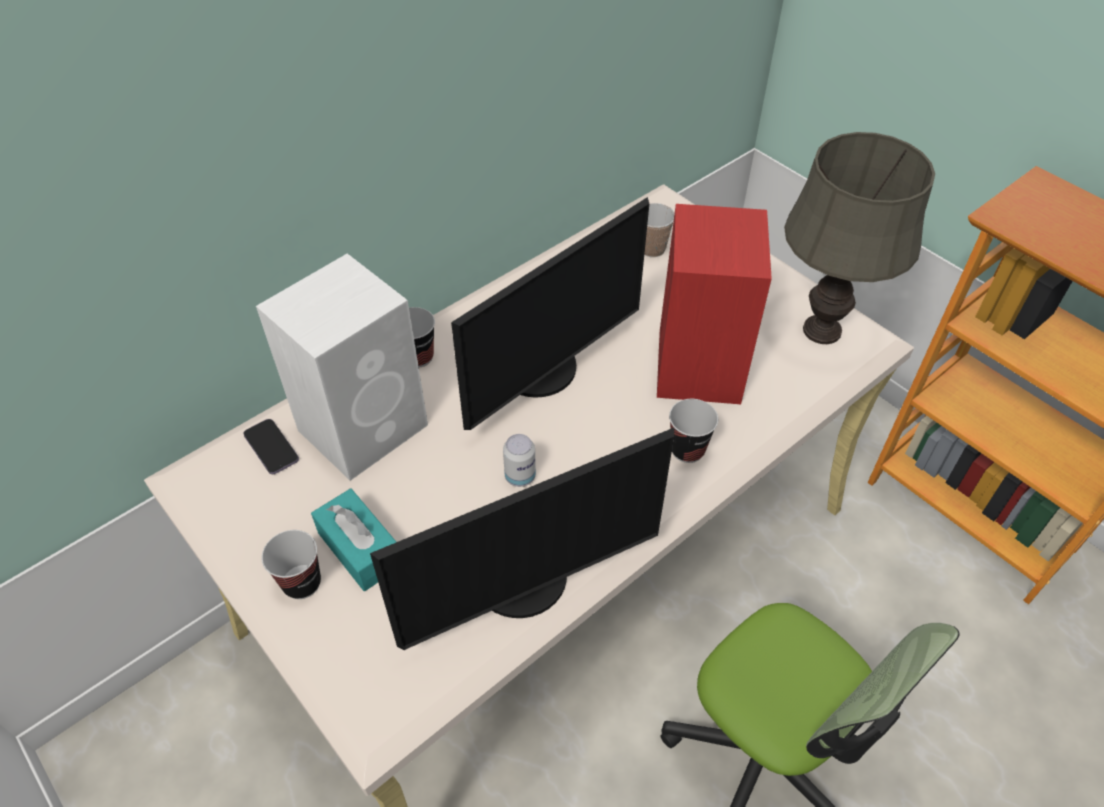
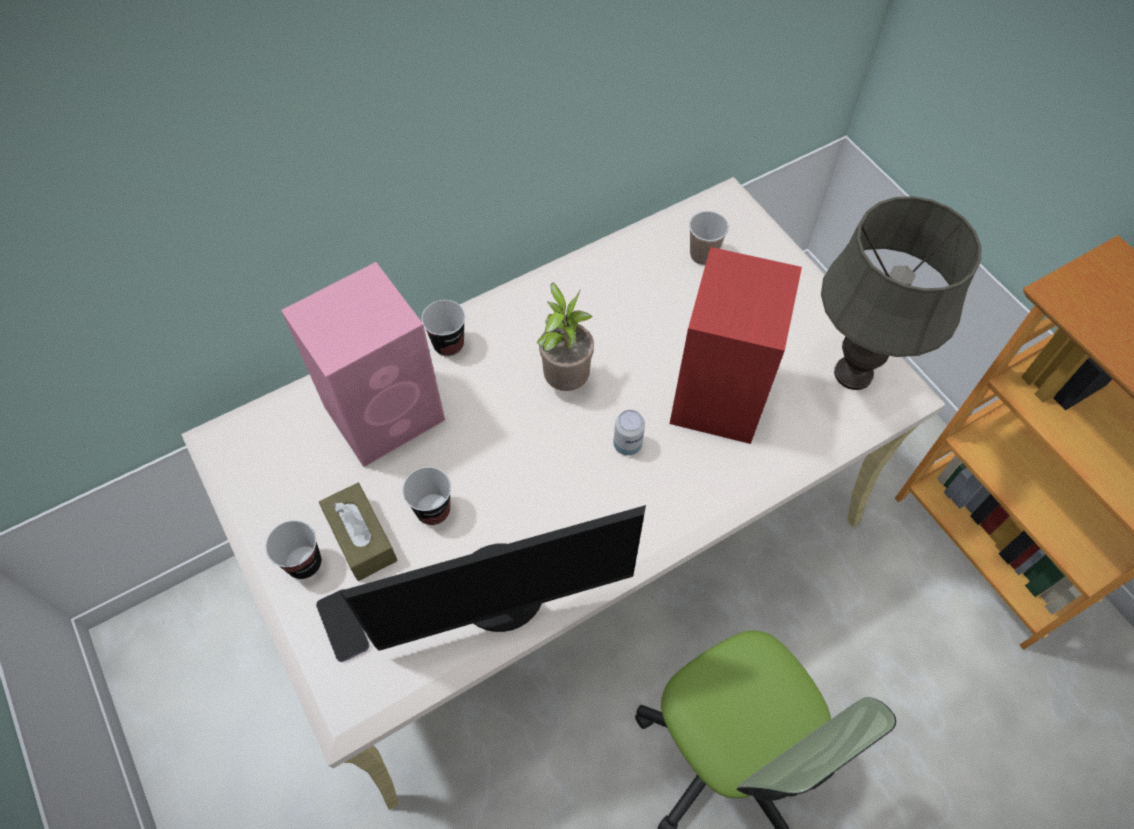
camera: 10 degrees right, 10 degrees up
(271, 448) = (298, 422): phone -> phone (343, 626)
(360, 549) = (361, 538): turquoise tissue box -> brown tissue box
(365, 426) = (387, 412): white speaker -> pink speaker
(520, 476) = (521, 488): can -> can (627, 444)
(543, 372) = (565, 379): monitor -> potted plant
(687, 450) = (686, 485): cup -> cup (433, 510)

